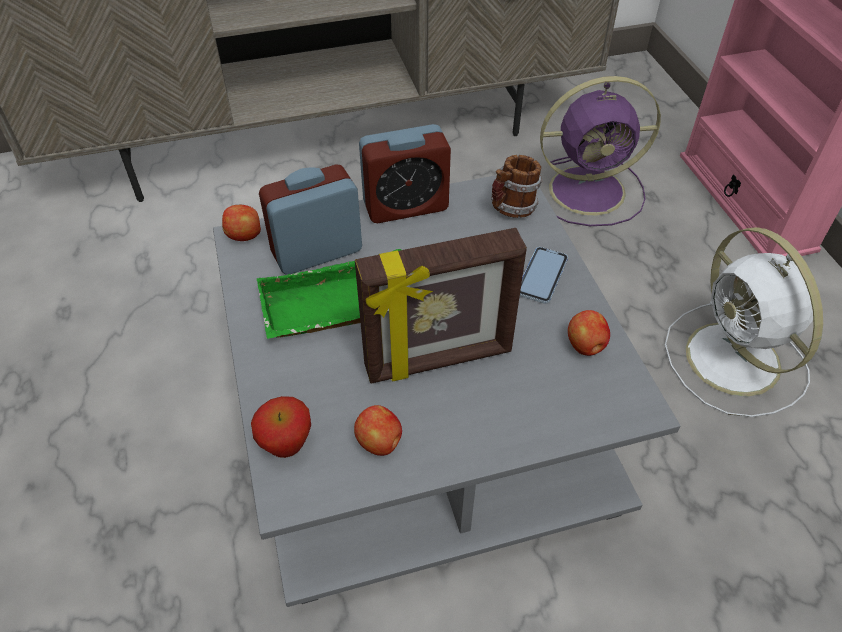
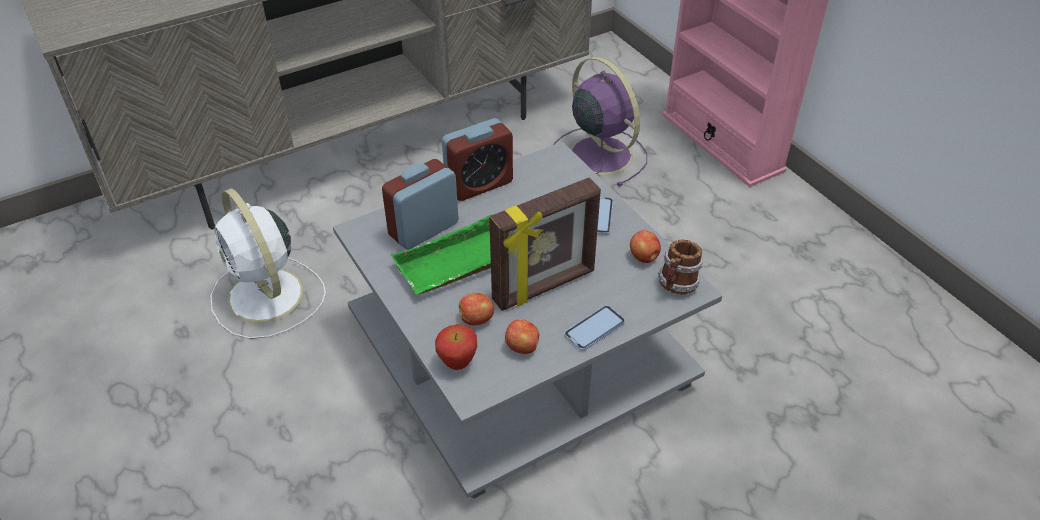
camera: 15 degrees left, 5 degrees down
(245, 236) = (362, 228): apple -> apple (477, 319)
(485, 437) = (594, 329): none -> phone
(511, 209) = (560, 173): mug -> mug (677, 286)
(590, 190) = (598, 154): purple fan -> purple fan turned 105 degrees counterclockwise
(735, 362) = (744, 263): white fan -> white fan (267, 297)

